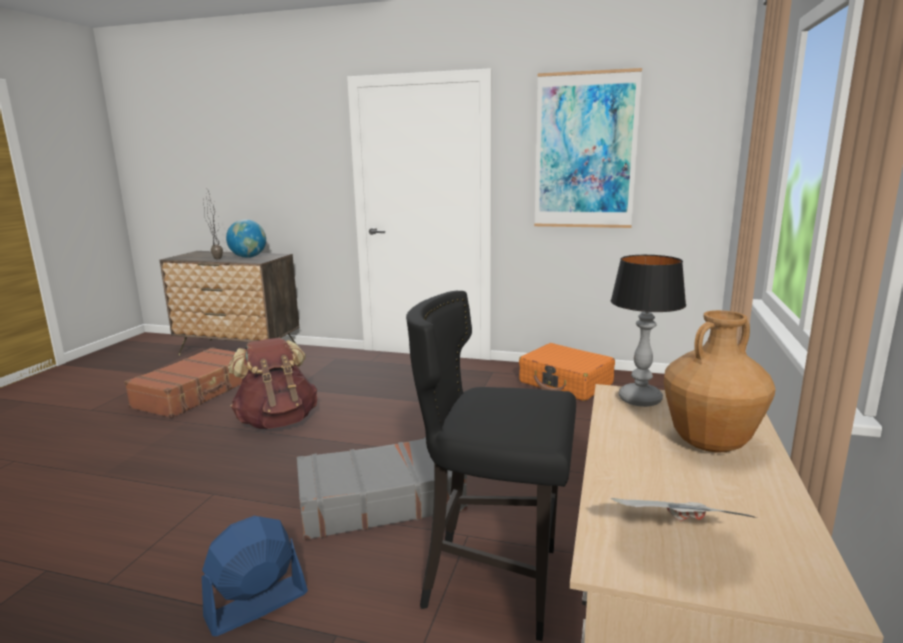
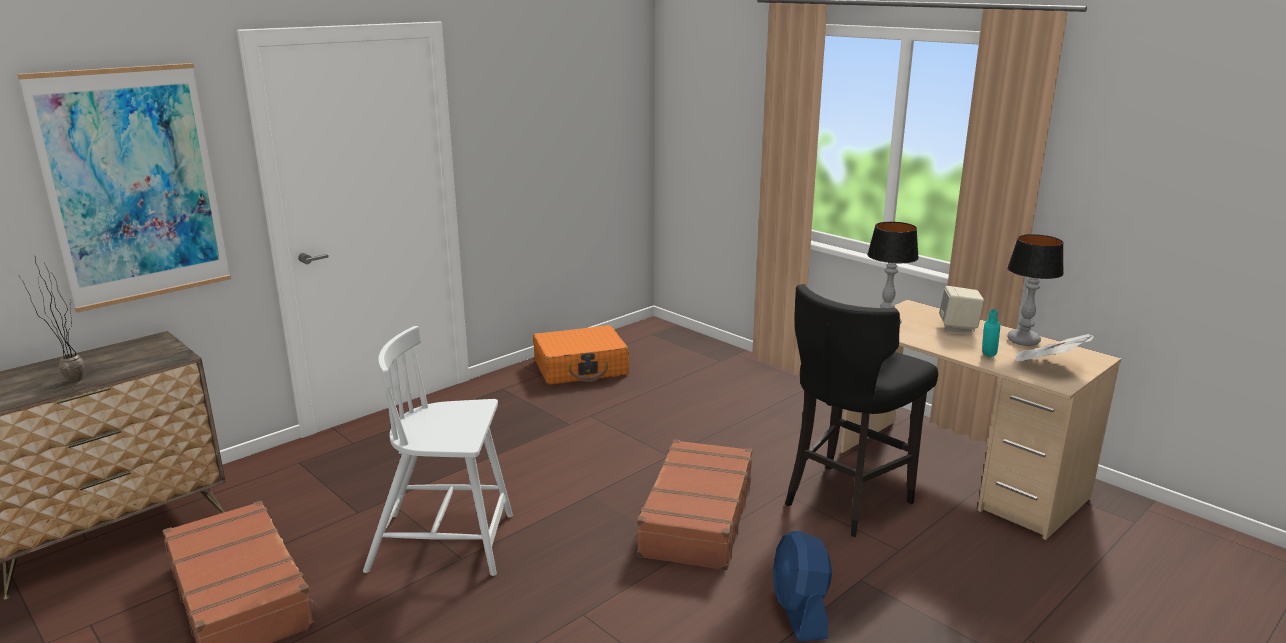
camera: 60 degrees left, 5 degrees up
(248, 257) = (122, 359): globe -> none
(277, 421) = (445, 543): brown backpack -> white chair
(380, 501) = (696, 518): grey suitcase -> brown suitcase
(585, 151) = (542, 114): picture -> picture (133, 186)
(631, 480) = (988, 357): none -> turquoise bottle
(709, 444) = (958, 329): brown vase -> beige speaker
(758, 502) = (1023, 341): none -> table lamp

